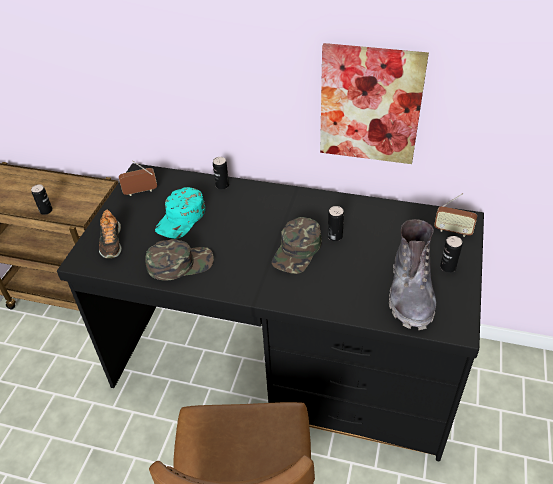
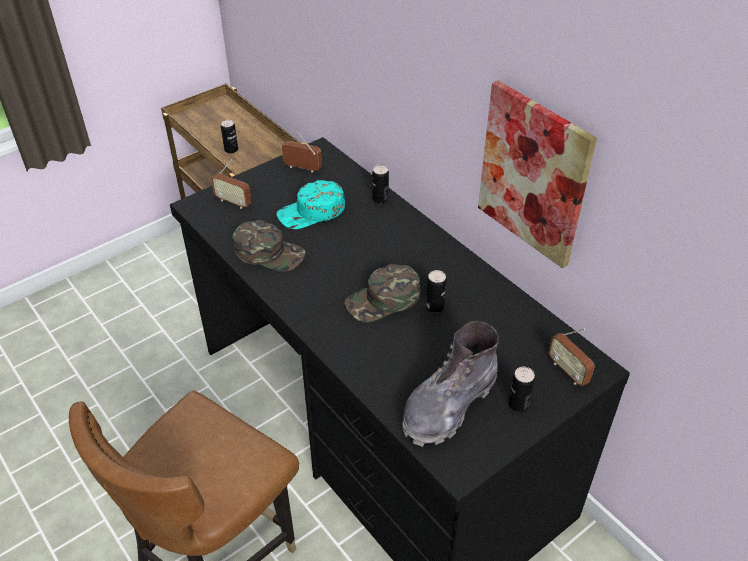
camera: 35 degrees right, 0 degrees up
(111, 242) = (233, 202): shoe -> radio

